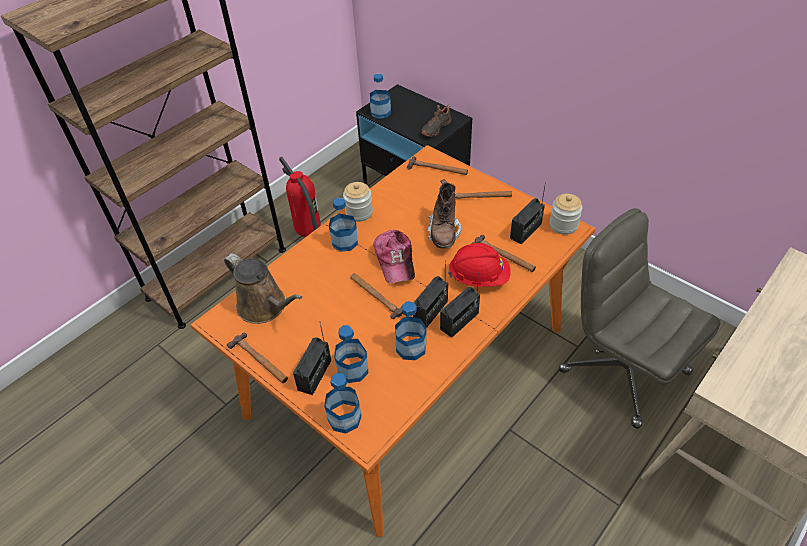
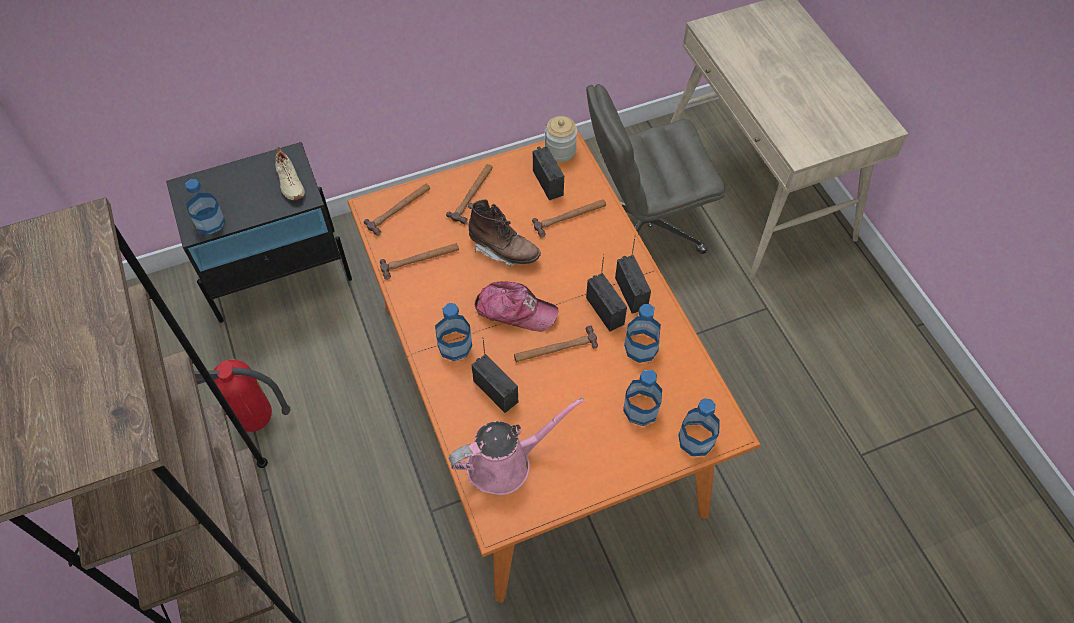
camera: 65 degrees left, 10 degrees up
(259, 360) = (581, 494): hammer -> hammer (420, 260)
(265, 307) = (505, 463): brown watering can -> pink watering can
(315, 375) = (629, 447): radio -> radio (496, 391)
(359, 212) = (416, 313): jar -> none
(435, 128) = (289, 183): black shoe -> beige shoe
(479, 277) = (585, 250): red hard hat -> none

